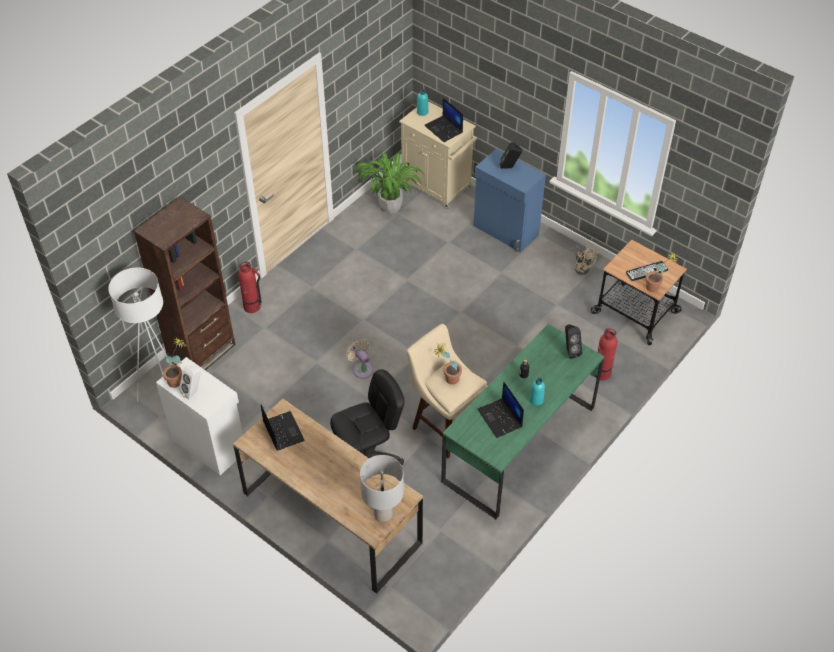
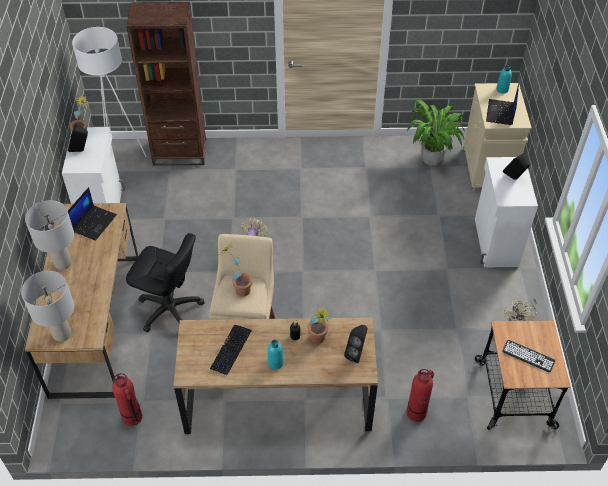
camera: 50 degrees right, 0 degrees up
(194, 391) = (81, 151): white speaker -> black speaker
(252, 307) = (247, 150): fire extinguisher -> fire extinguisher (132, 417)
(306, 475) = (63, 263): none -> grey table lamp
(500, 418) = (231, 350): laptop -> keyboard
(505, 231) = (495, 242): blue cabinet -> white cabinet
(519, 444) = (278, 400): green desk -> brown desk
(656, 289) = (515, 377): potted plant -> potted plant (318, 341)

